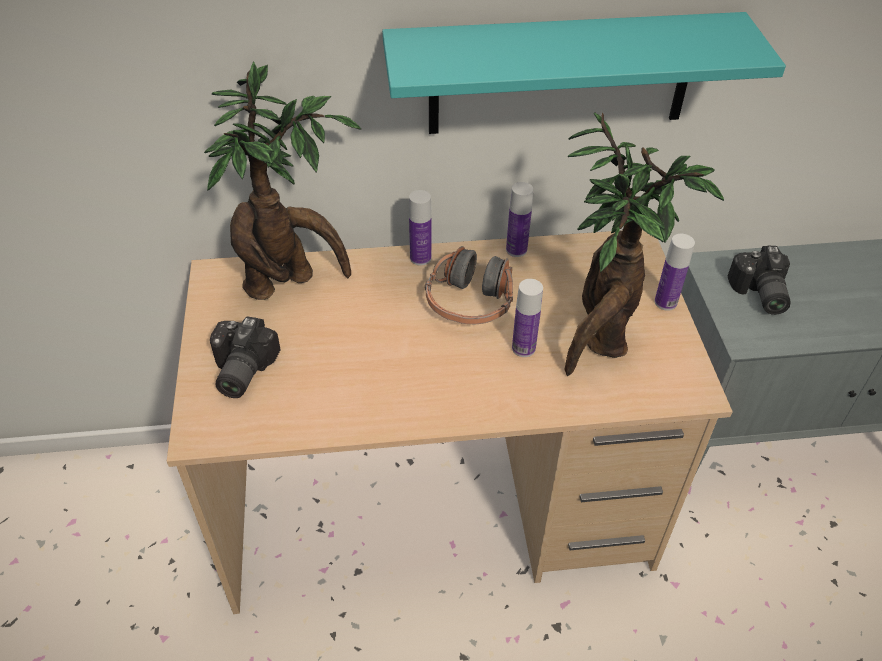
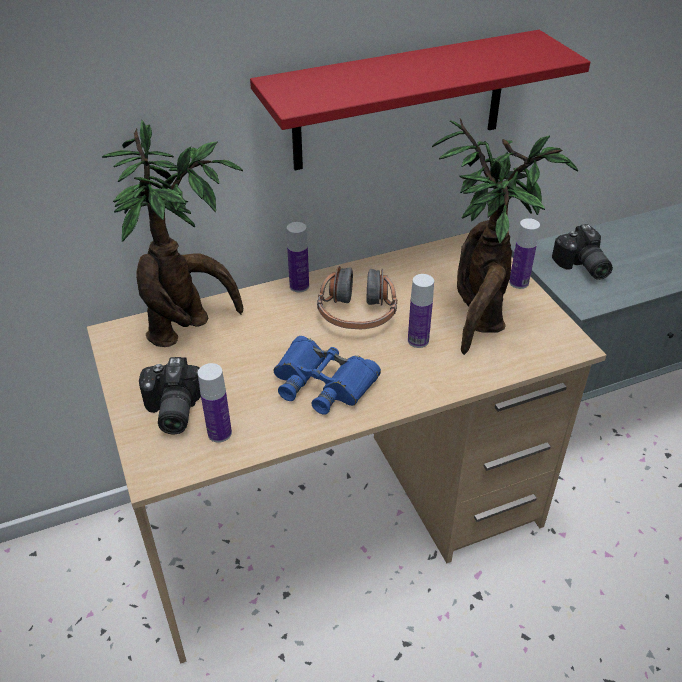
camera: 15 degrees left, 5 degrees down
(403, 374) = (323, 382): none -> blue binoculars
(516, 250) = (379, 265): bottle -> bottle (219, 433)
(560, 74) = (400, 101): turquoise shelf -> red shelf

